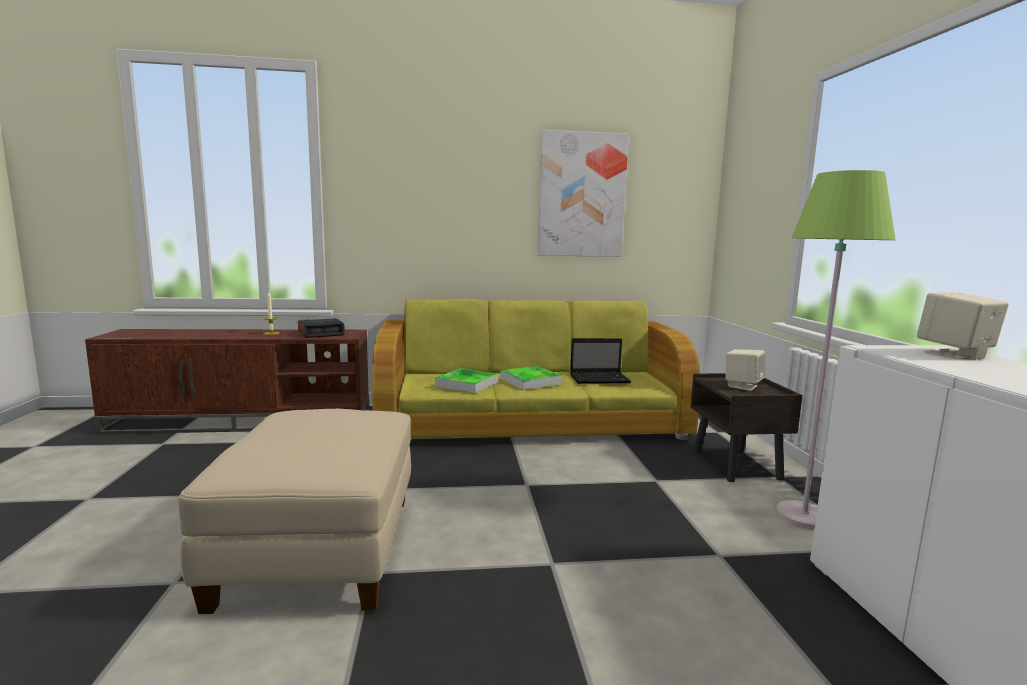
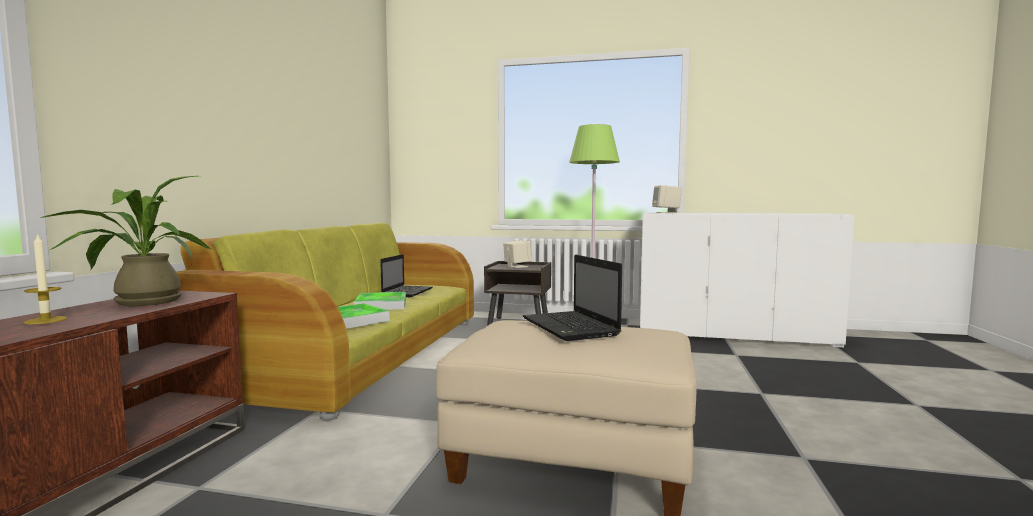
camera: 70 degrees left, 5 degrees down
(321, 333) = (140, 302): alarm clock -> potted plant
(325, 430) = (571, 328): none -> laptop
(581, 195) = (322, 119): picture -> none

